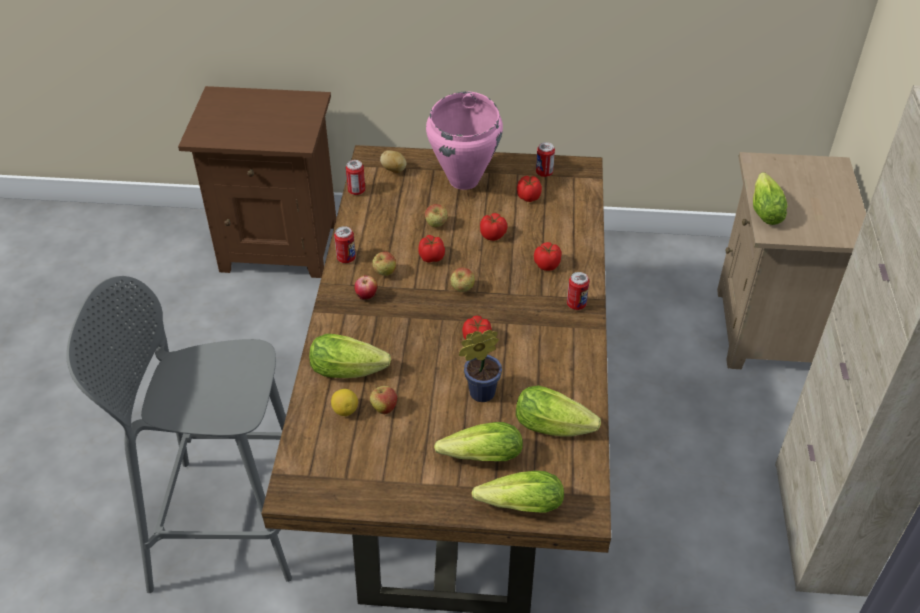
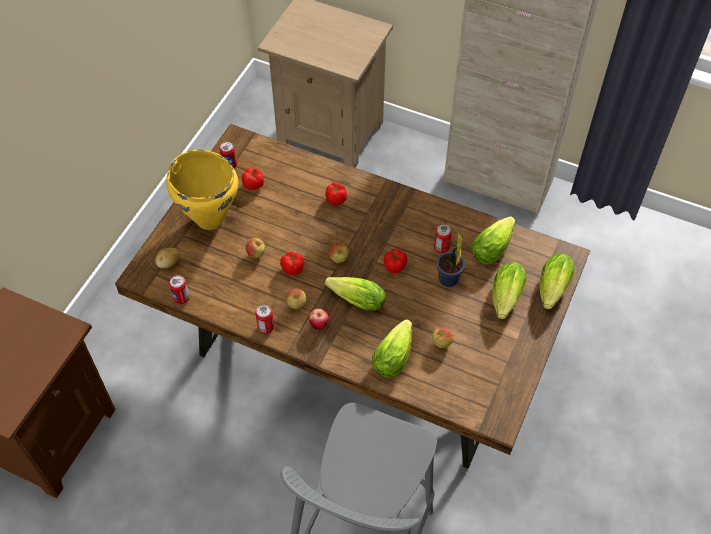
camera: 70 degrees left, 10 degrees up
(345, 410) = (434, 369): lemon -> none
(464, 180) = (209, 218): pink cooking pot -> yellow cooking pot
(493, 235) = (286, 221): tomato -> none
(576, 304) = (385, 196): can -> can (441, 247)
(764, 208) = (326, 60): lettuce -> lettuce (354, 299)

